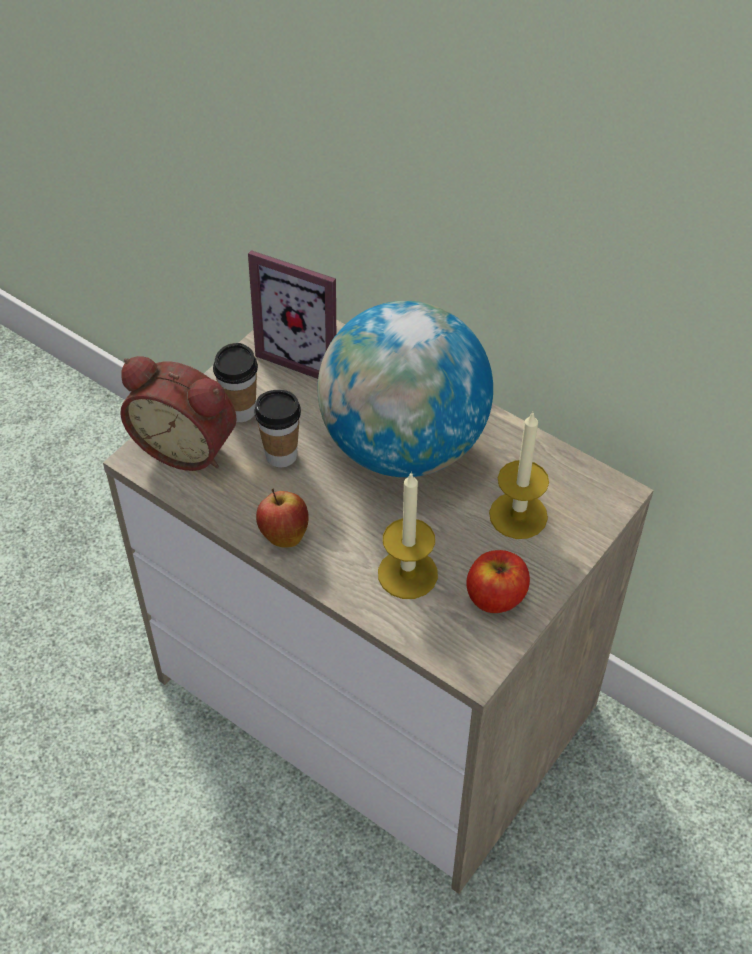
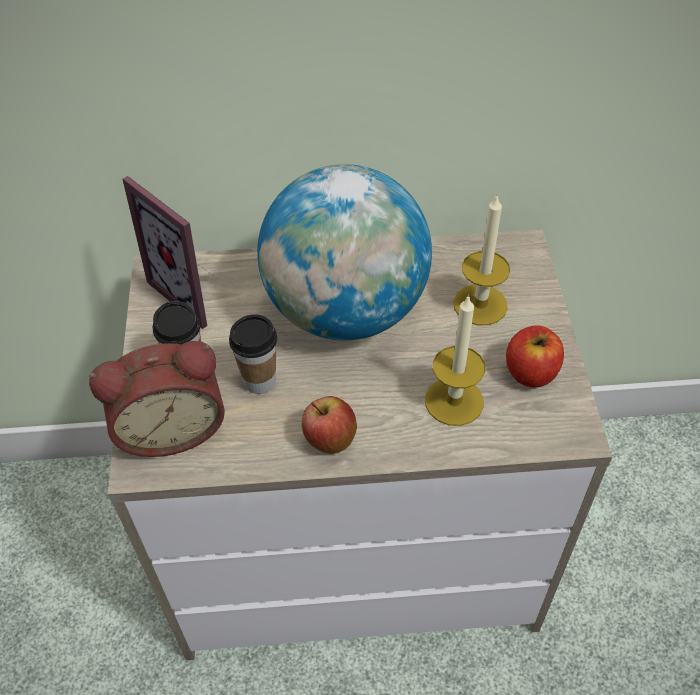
camera: 40 degrees left, 0 degrees up
(306, 353) = (194, 291): picture frame -> picture frame turned 60 degrees clockwise

